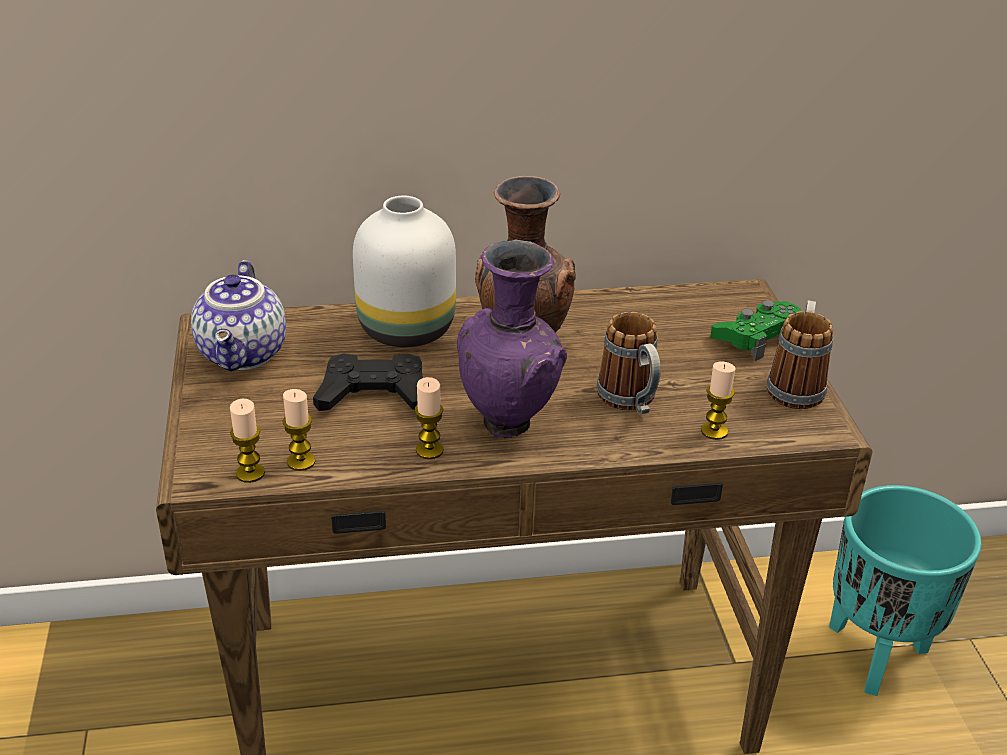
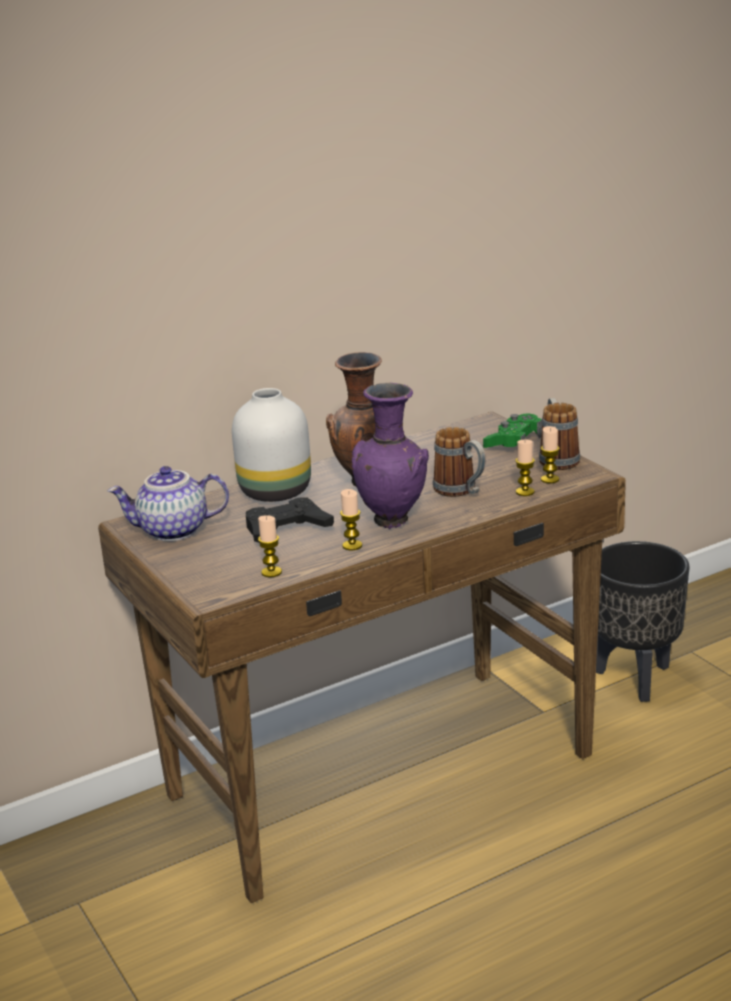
camera: 20 degrees left, 10 degrees down
(245, 354) = (172, 531): teapot -> teapot turned 105 degrees clockwise
(250, 473) = (243, 586): candle -> candle (550, 479)
(875, 654) = (634, 678): turquoise planter -> black planter

